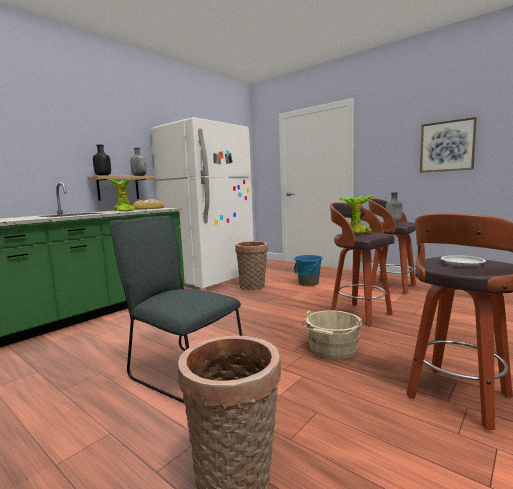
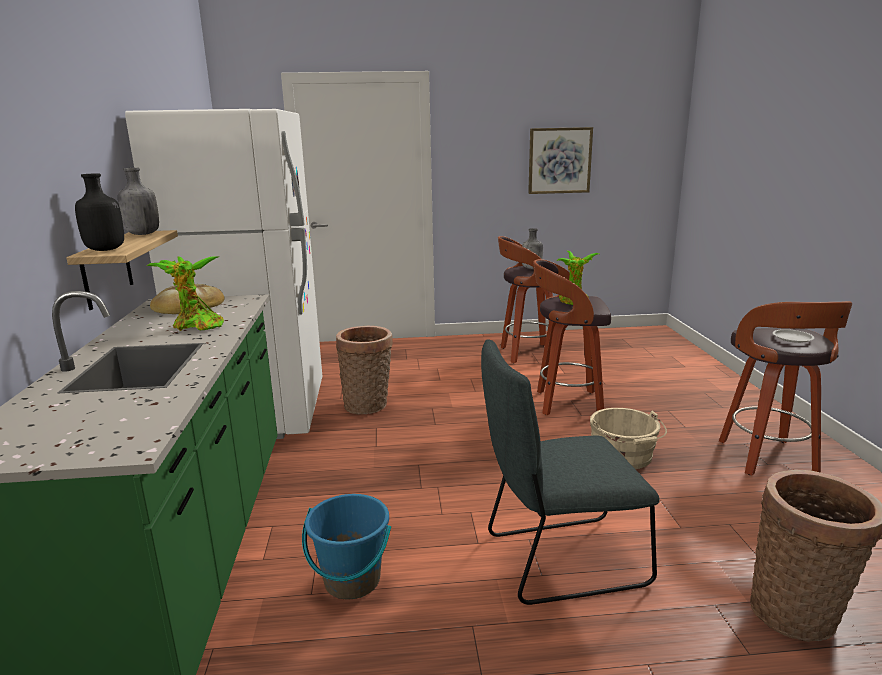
camera: 45 degrees left, 10 degrees up
(308, 283) = (427, 374): blue bucket -> blue bucket (352, 581)

